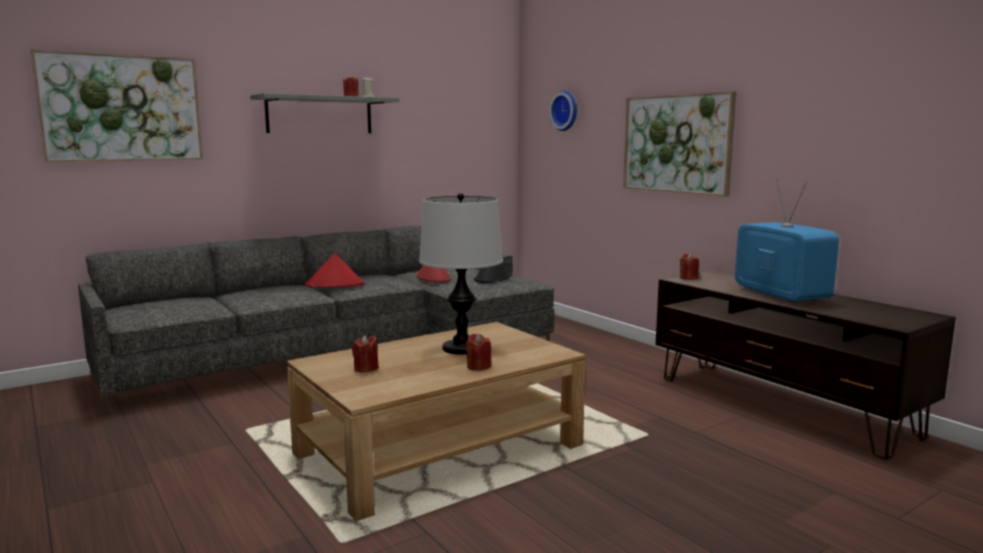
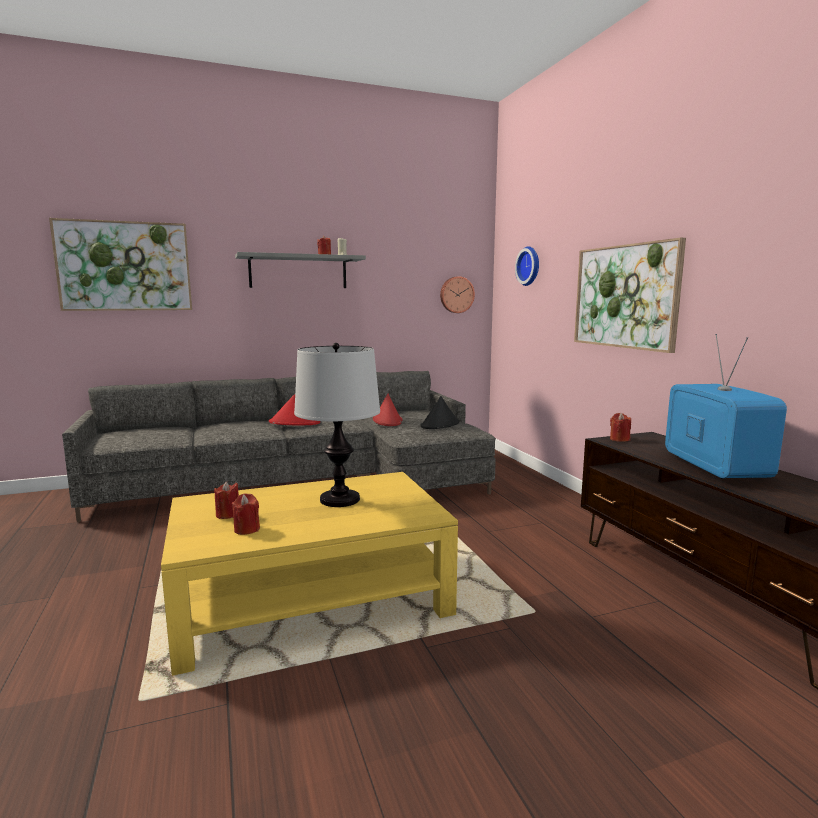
camera: 15 degrees right, 0 degrees up
(440, 450) = (312, 599): brown coffee table -> yellow coffee table
(478, 367) = (334, 524): red candle -> red candle (247, 529)
(483, 139) = (456, 294): none -> wall clock

